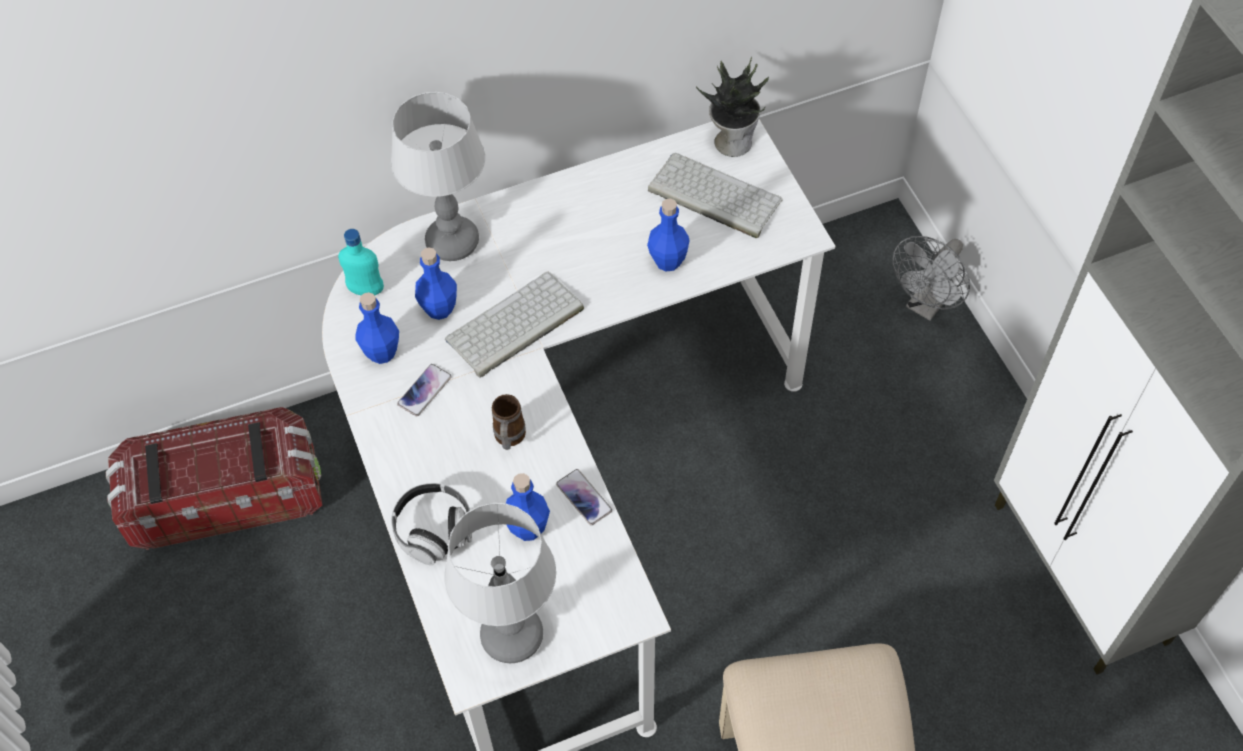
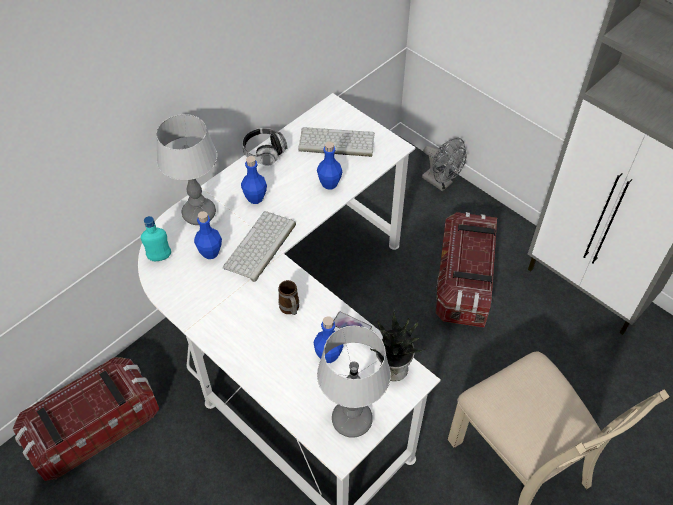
camera: 25 degrees left, 5 degrees down
(382, 352) = (187, 288): blue bottle -> blue bottle (255, 198)
(424, 390) = (225, 301): phone -> none
(434, 531) = (273, 378): headphones -> headphones (264, 153)
(732, 141) = (331, 112): potted plant -> potted plant (393, 367)
(875, 487) = (463, 282): none -> storage box
(926, 305) = (441, 183): grey fan -> grey fan turned 60 degrees counterclockwise

